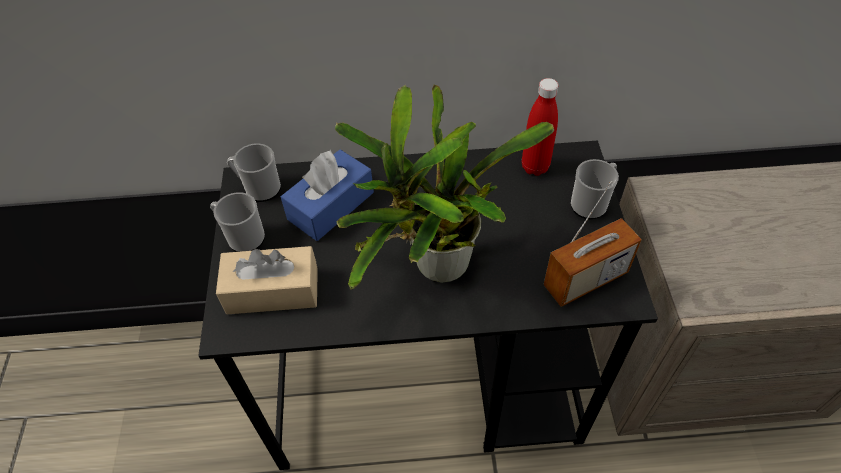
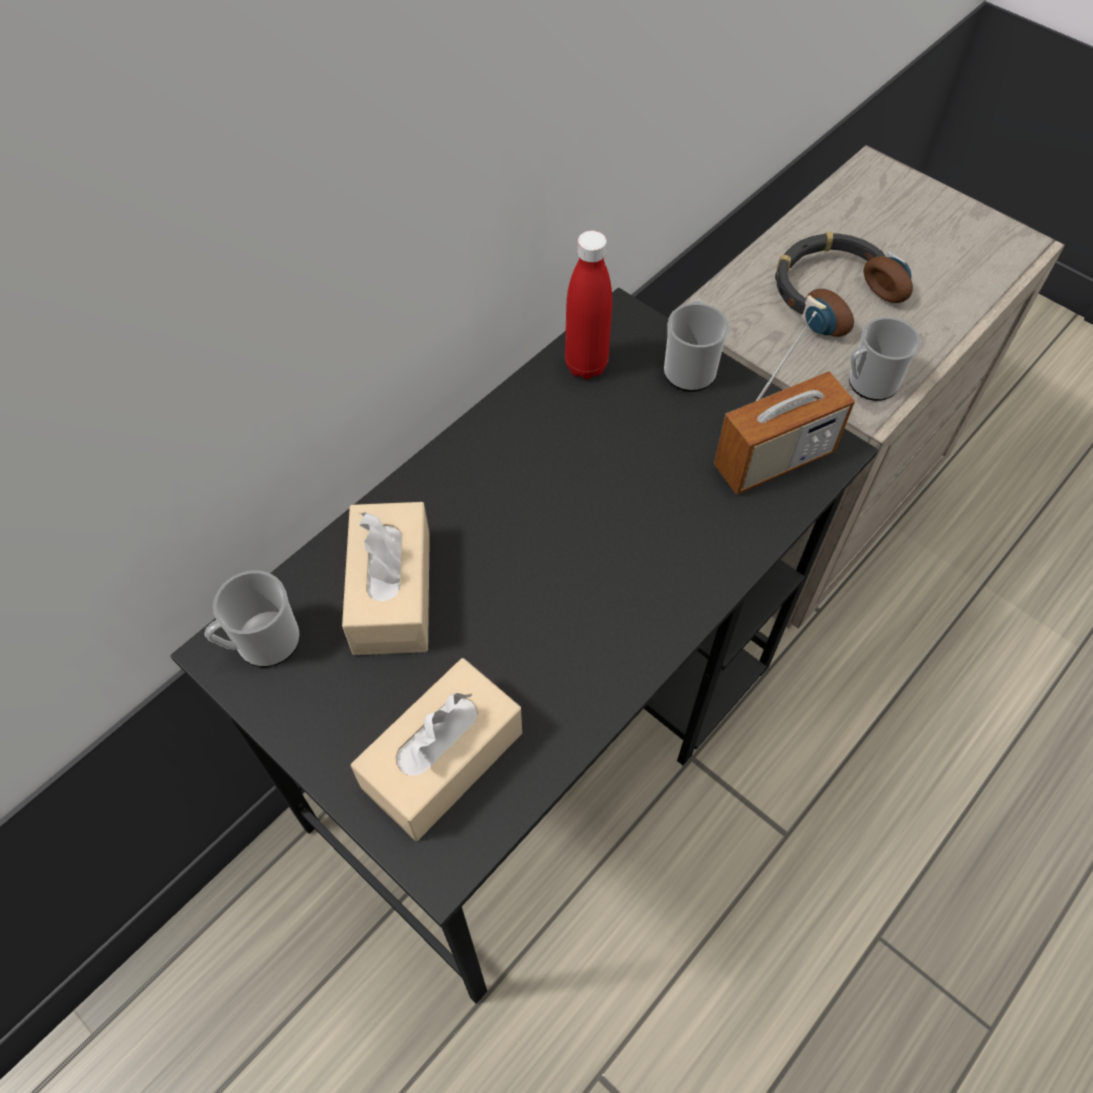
camera: 45 degrees left, 5 degrees up
(242, 237) = (317, 726): mug -> mug (867, 384)
(331, 206) = (392, 592): blue tissue box -> beige tissue box
(435, 268) = (607, 571): potted plant -> none
(585, 280) = (774, 460): radio -> radio turned 45 degrees clockwise
(744, 226) = (832, 293): none -> headphones

